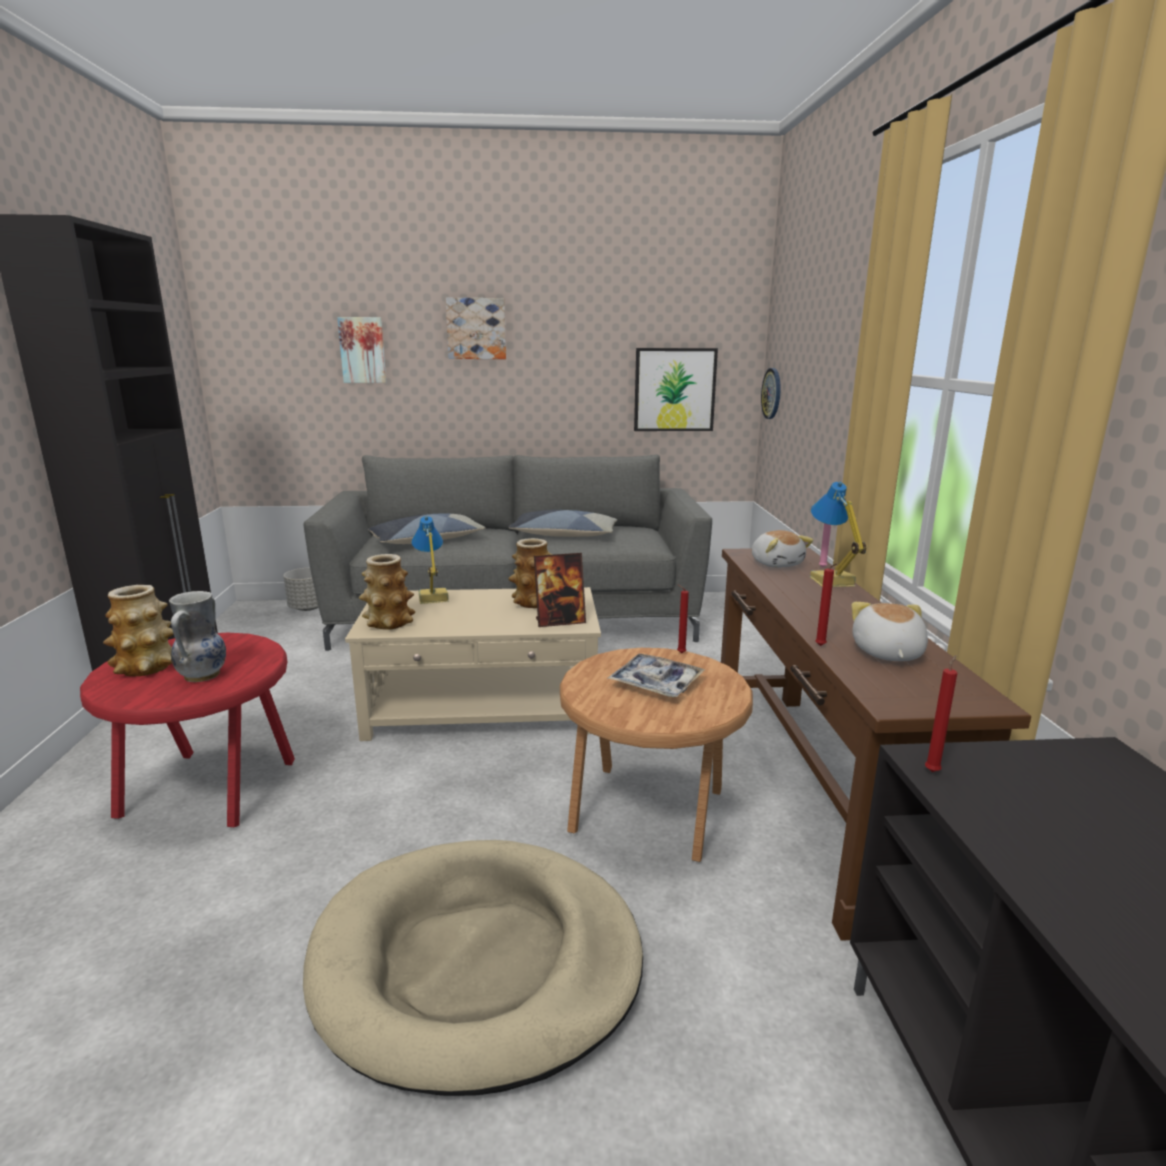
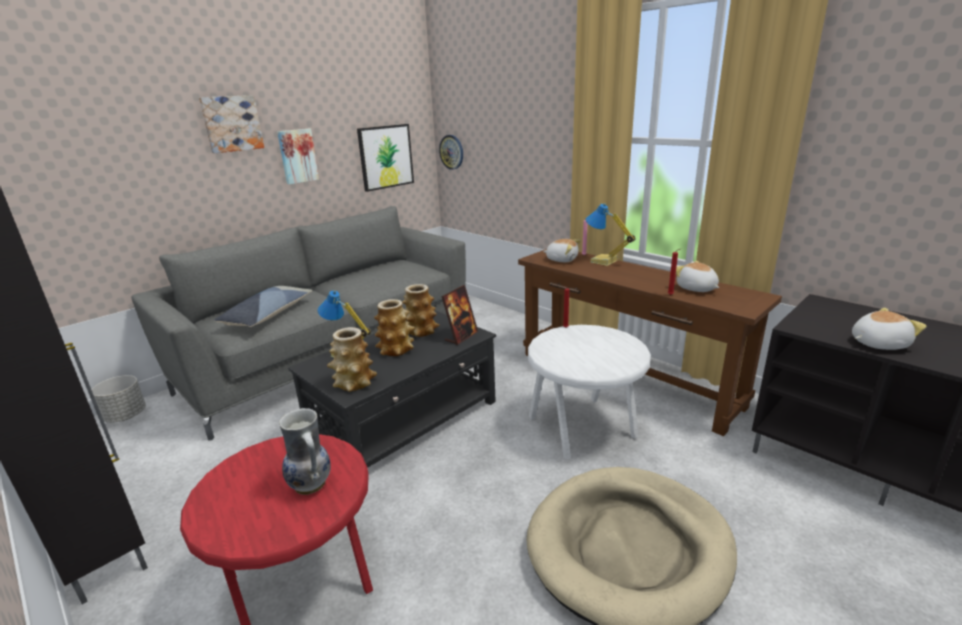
camera: 40 degrees left, 5 degrees up
(147, 667) = (241, 506): vase -> vase (396, 350)
(363, 350) = (122, 154): picture -> picture (297, 156)
(484, 706) = (406, 419): beige coffee table -> black coffee table
(564, 535) = (362, 280): pillow -> none
(650, 813) = (584, 427): brown side table -> white side table
(656, 683) = (587, 348): tray -> none
(933, 771) = (804, 330): red candle -> none
(1040, 852) = (877, 343): none -> plush toy

